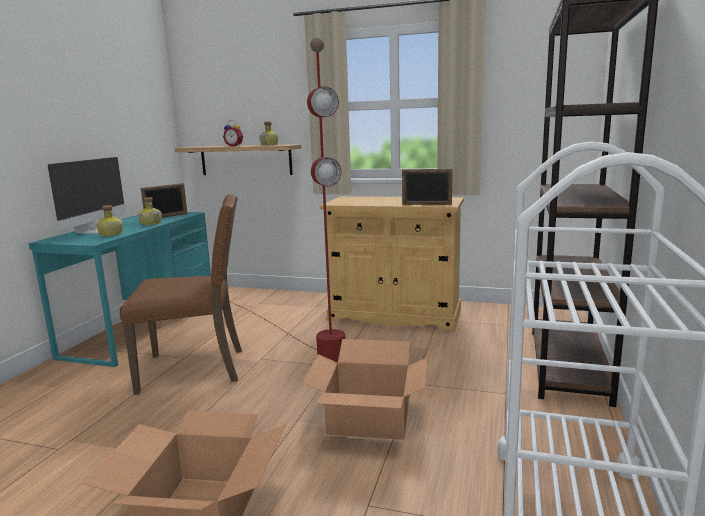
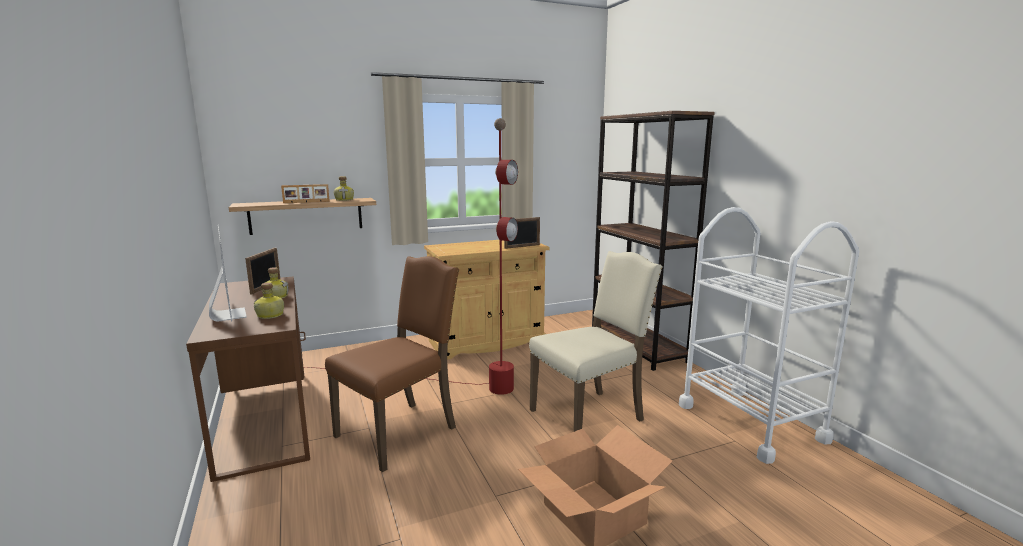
camera: 40 degrees left, 0 degrees up
(143, 329) = (266, 418): turquoise desk -> brown desk
(234, 146) = (306, 202): alarm clock -> picture frame
(369, 418) = (589, 415): cardboard box -> beige chair

